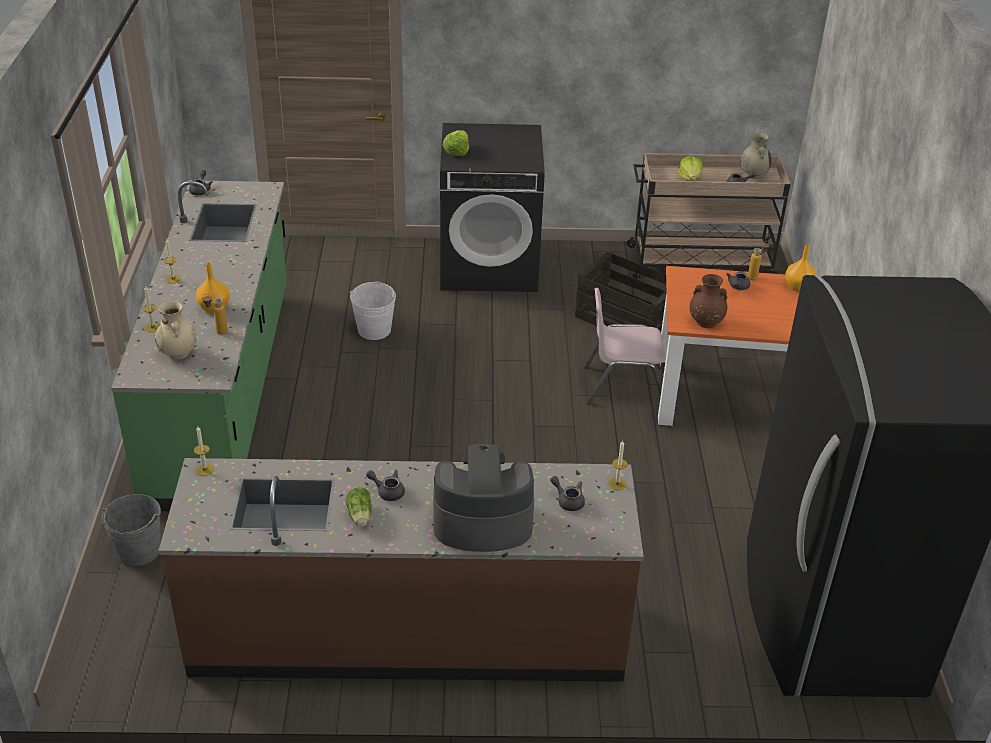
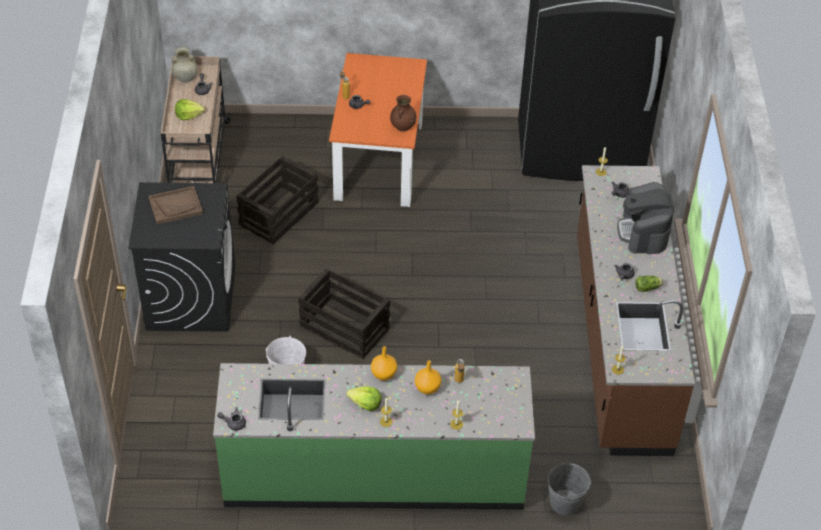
camera: 90 degrees left, 10 degrees up
(178, 353) = (489, 403): beige vase -> none
(444, 369) = (343, 327): none -> crate
(456, 151) = (186, 238): lettuce -> lettuce (365, 404)
(505, 144) = (176, 206): none -> brown tray
(623, 386) = (364, 222): pink chair -> none
(797, 287) = (358, 76): orange vase -> orange vase (384, 375)

